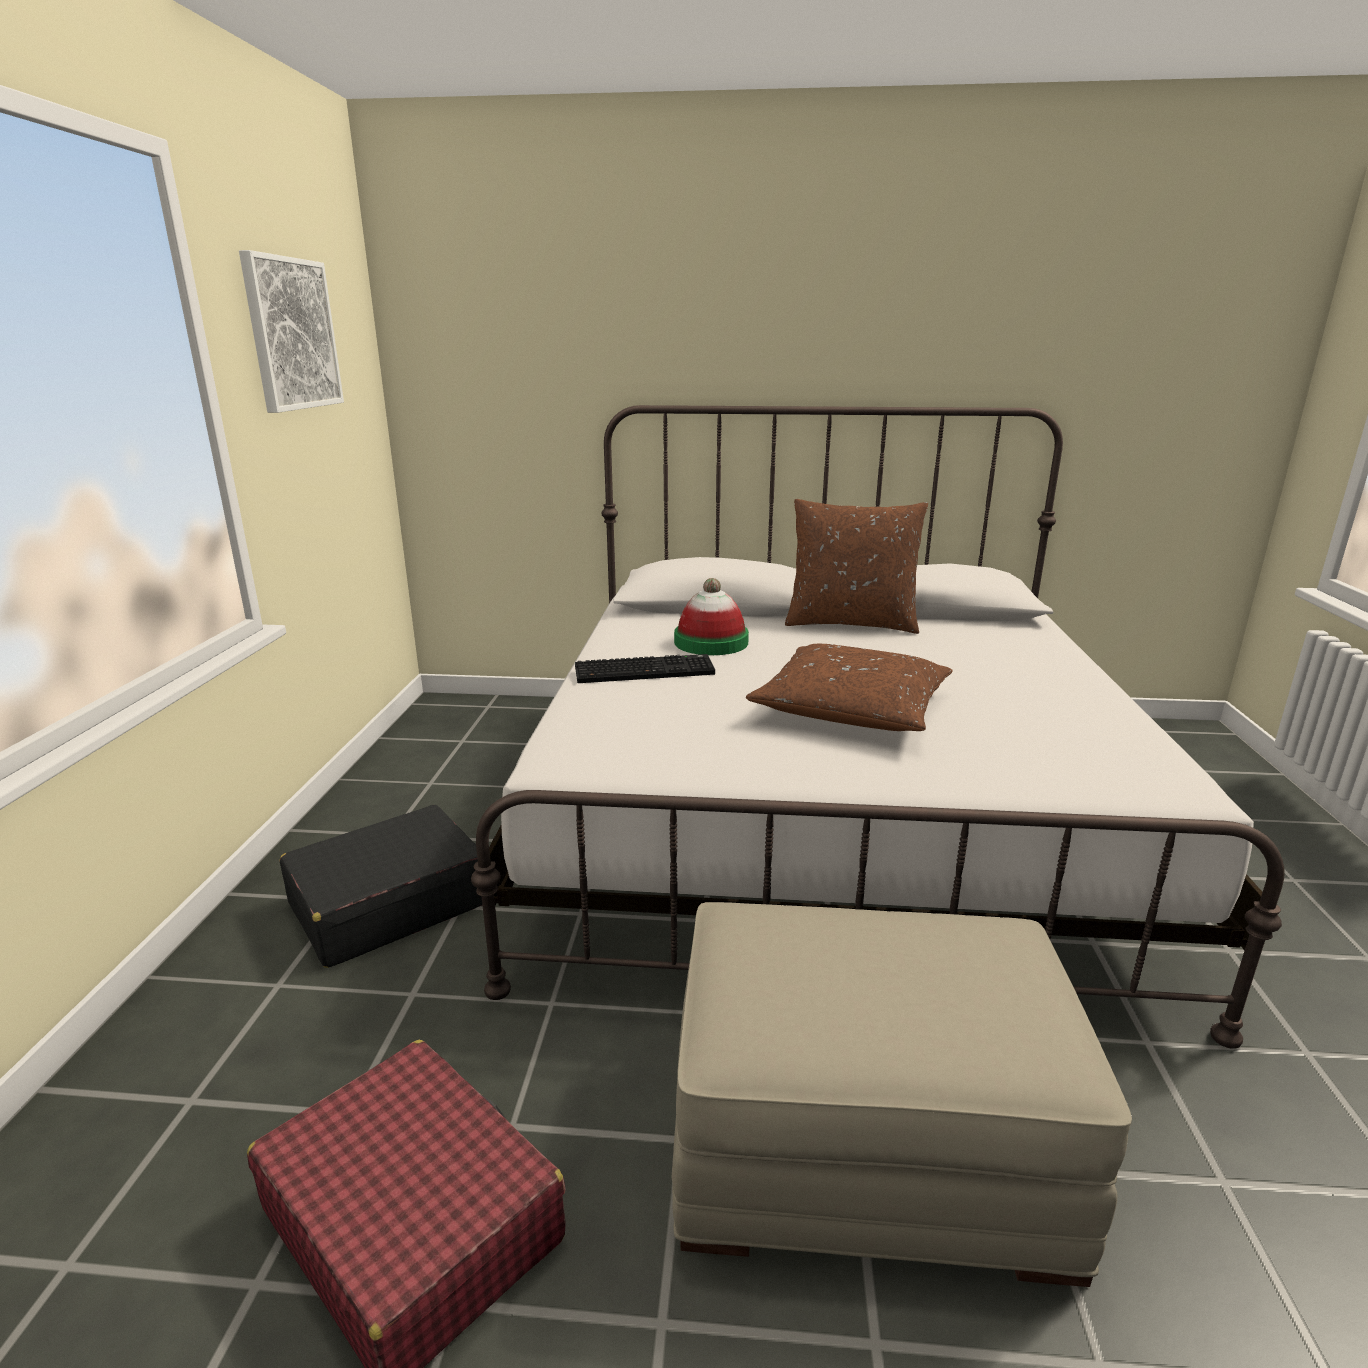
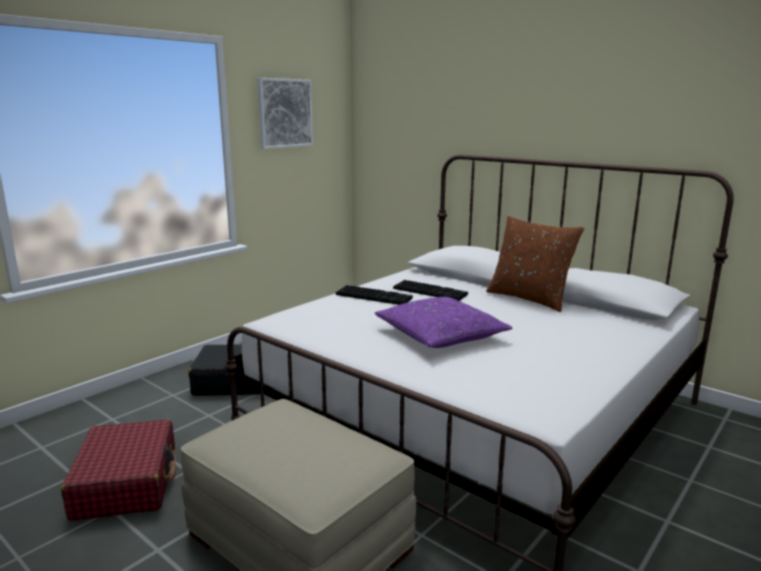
camera: 35 degrees right, 5 degrees down
(711, 642) = (431, 291): hat -> keyboard
(851, 708) = (440, 335): brown pillow -> purple pillow

